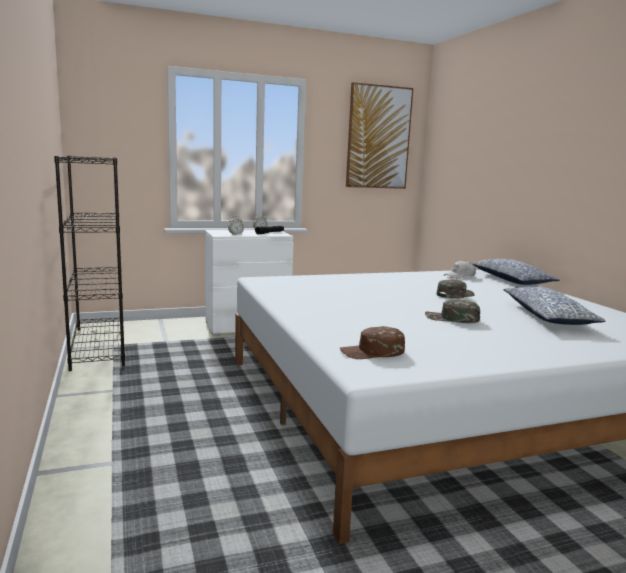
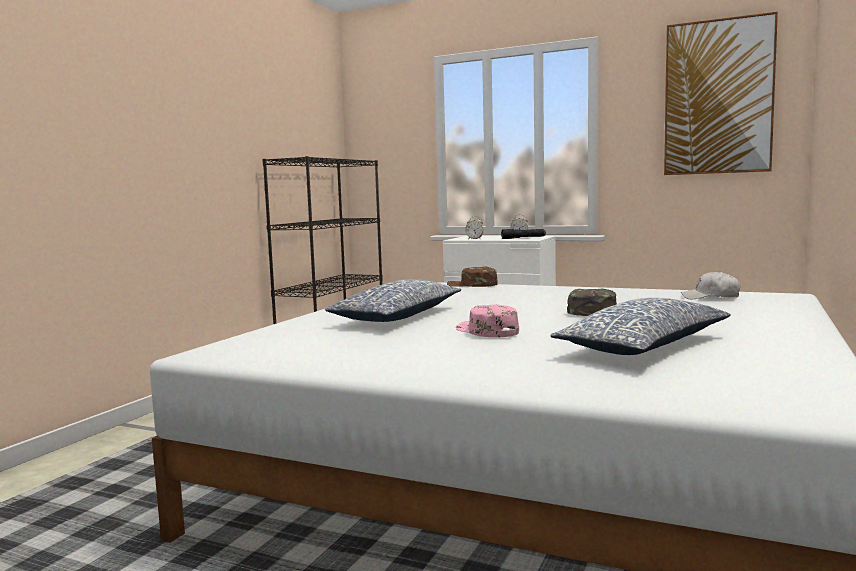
camera: 45 degrees right, 5 degrees down
(372, 352) = (276, 342): brown cap -> brown cap (472, 285)
(451, 318) = (486, 331): green cap -> pink cap
(510, 281) = (787, 308): pillow -> pillow (397, 317)

